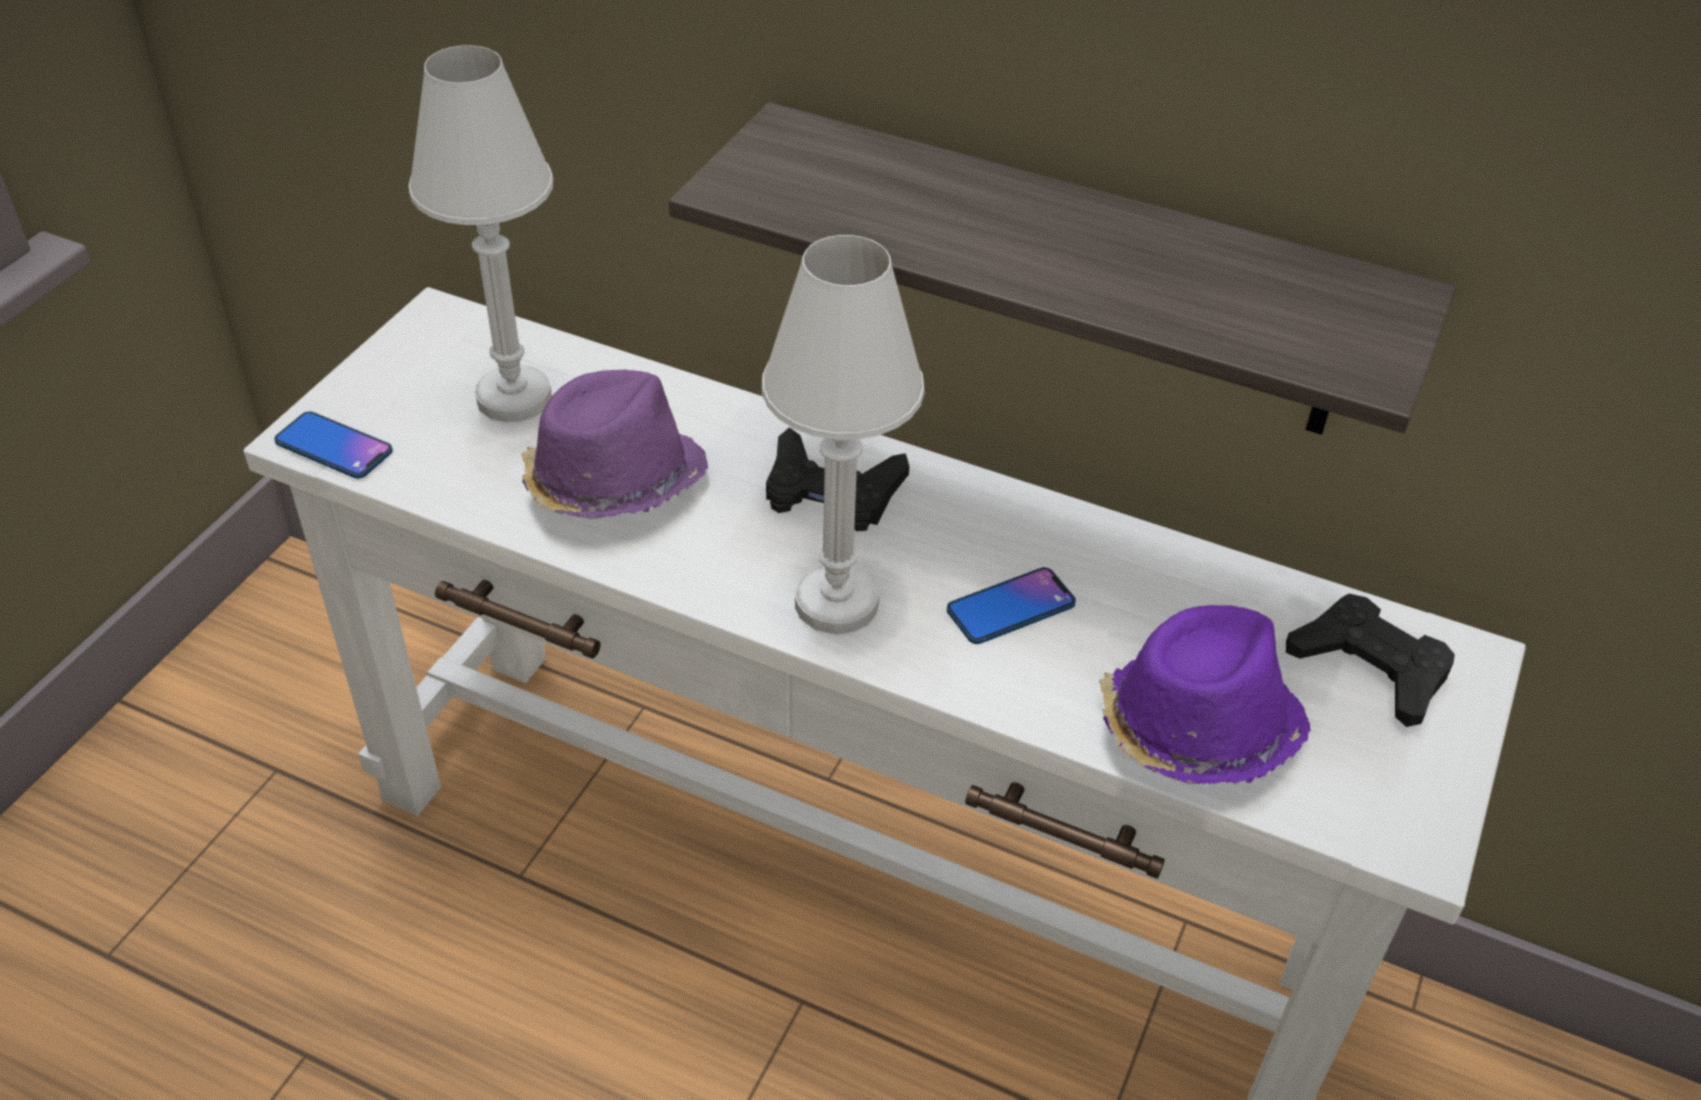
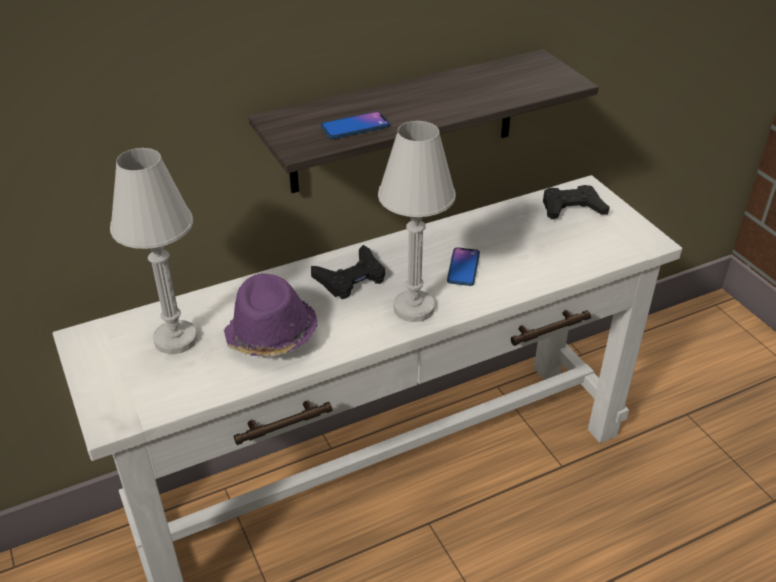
camera: 50 degrees left, 5 degrees down
(334, 447) = (132, 414): phone -> phone (355, 126)
(1195, 728) = (562, 258): purple hat -> none

